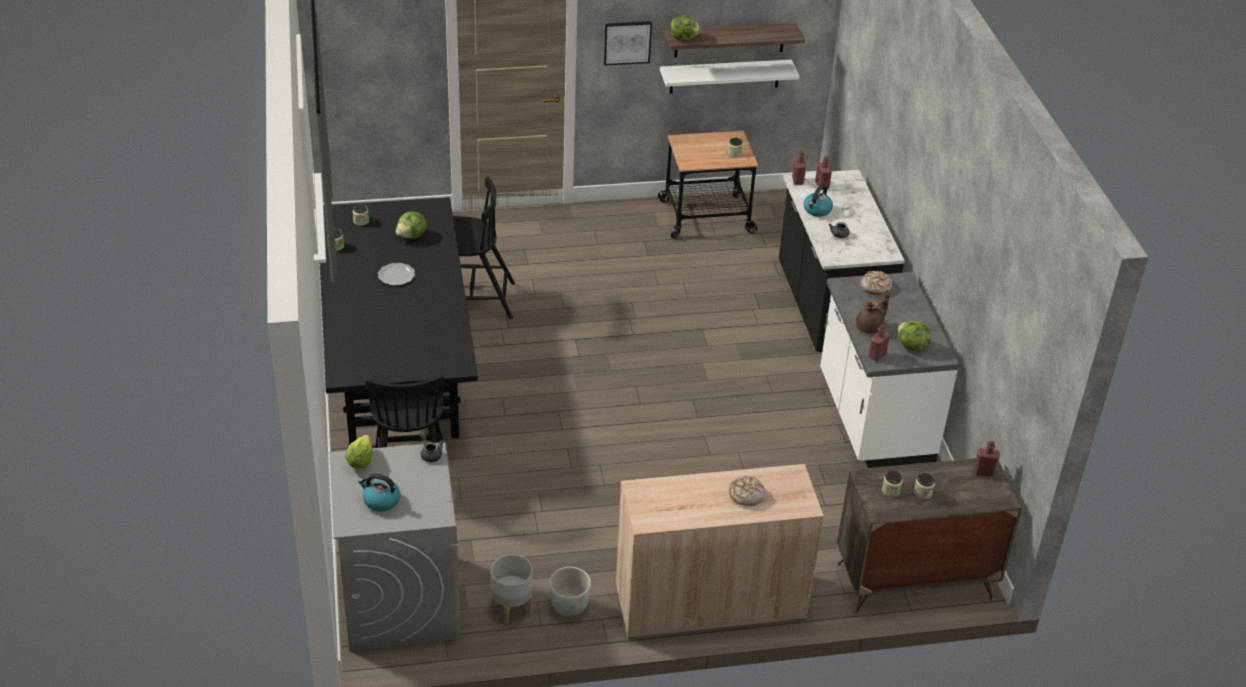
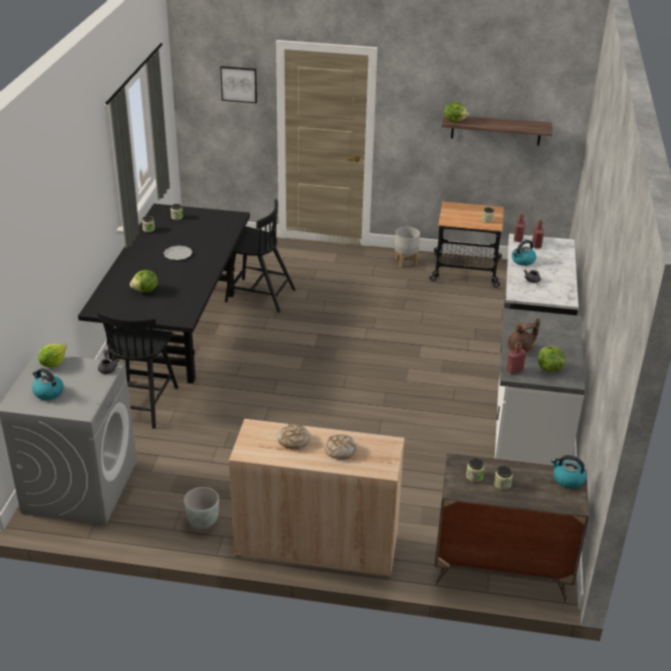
camera: 20 degrees right, 5 degrees down
(412, 236) = (206, 232): lettuce -> lettuce (145, 291)
(512, 608) = (158, 511): grey planter -> grey planter (406, 261)
(627, 42) = (414, 120): picture -> picture (239, 84)
(724, 76) = (491, 160): white shelf -> none
(875, 287) = (541, 321): bread -> bread (293, 440)
(984, 472) = (567, 480): red bottle -> kettle

